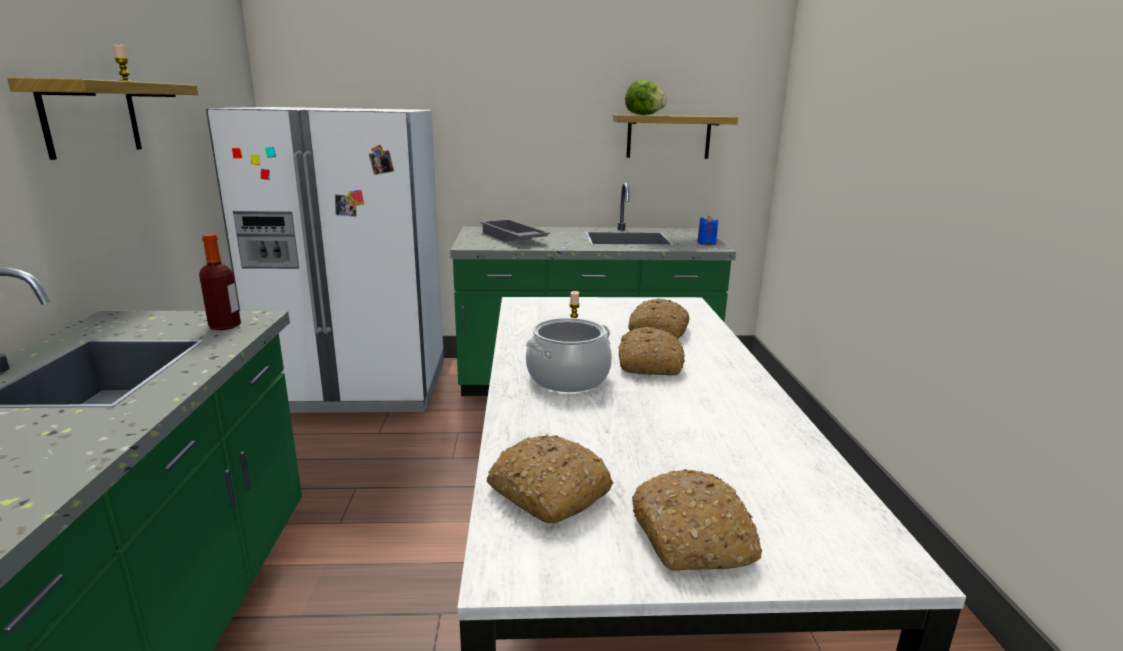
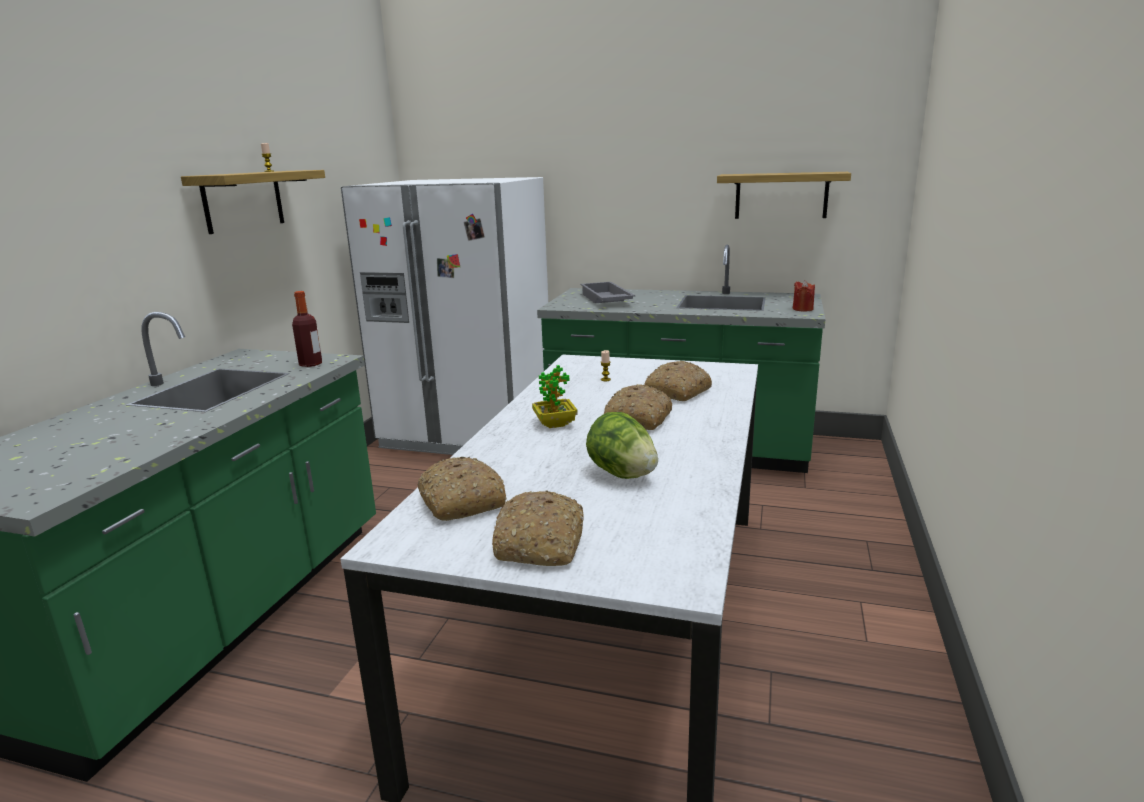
camera: 20 degrees right, 0 degrees up
(568, 378) = (555, 424): cooking pot -> potted plant
(644, 115) = (748, 174): lettuce -> lettuce (622, 474)
(706, 243) = (802, 309): blue candle -> red candle

